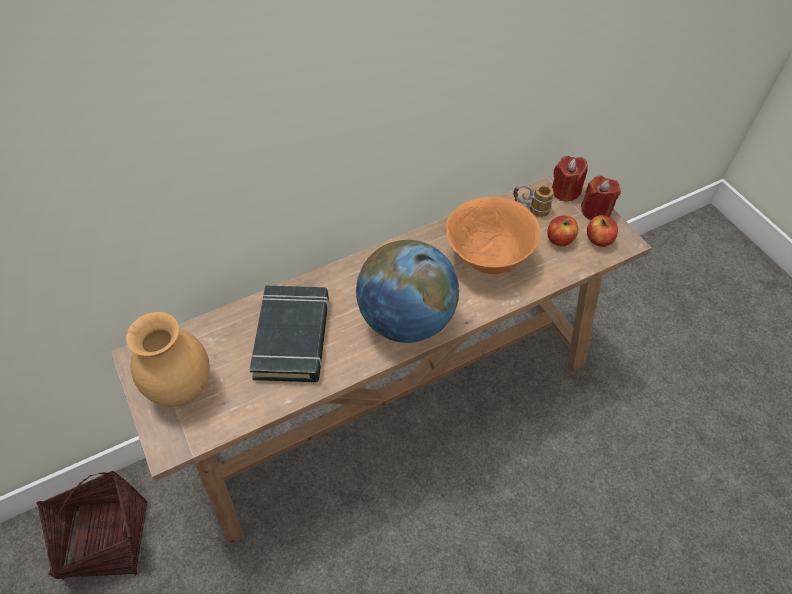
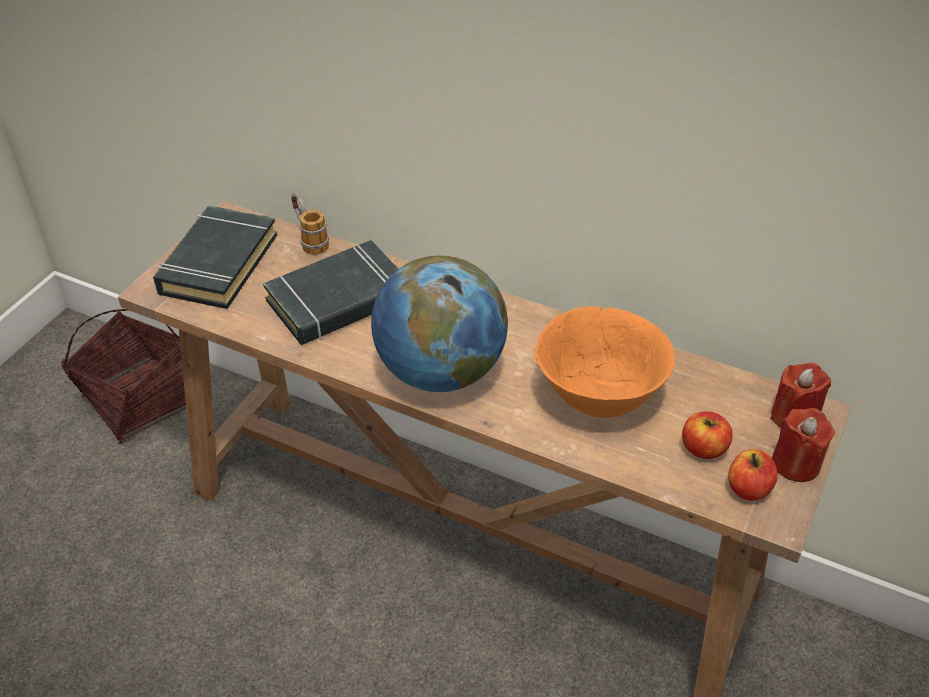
camera: 55 degrees right, 10 degrees down
(182, 390) = (218, 264): brown vase -> black book
(530, 210) = (720, 398): mug -> mug (309, 240)

